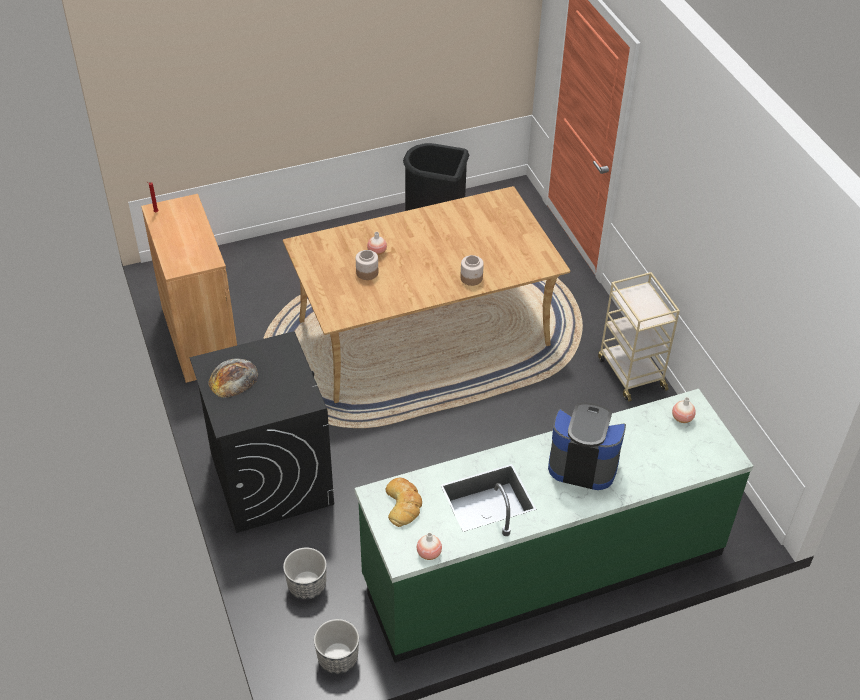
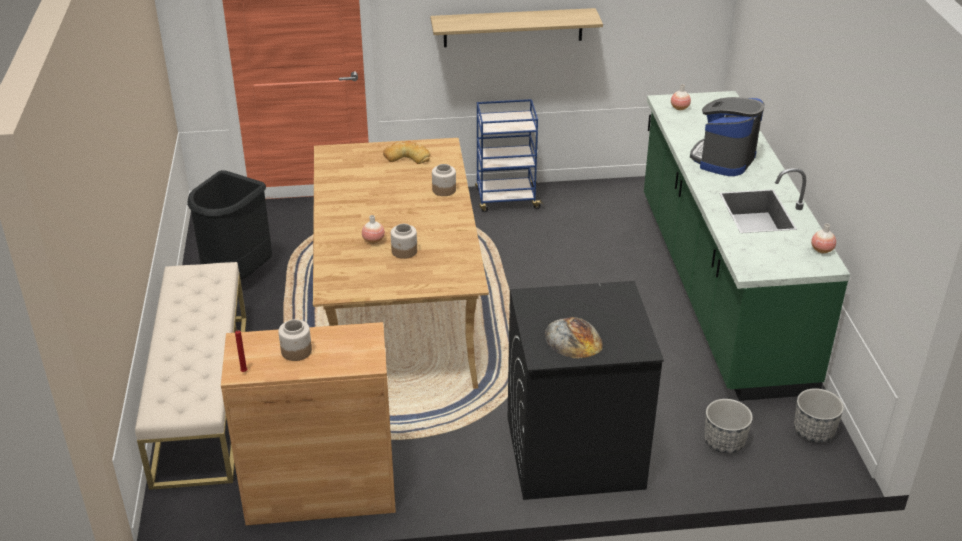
camera: 75 degrees left, 10 degrees down
(182, 230) = (296, 351): none -> jar
(285, 251) = (201, 396): none -> beige bench
(403, 504) = (762, 256): bread -> bread (407, 156)
(630, 373) = (506, 199): beige cart -> blue cart
(691, 234) = (513, 27): none -> shelf

